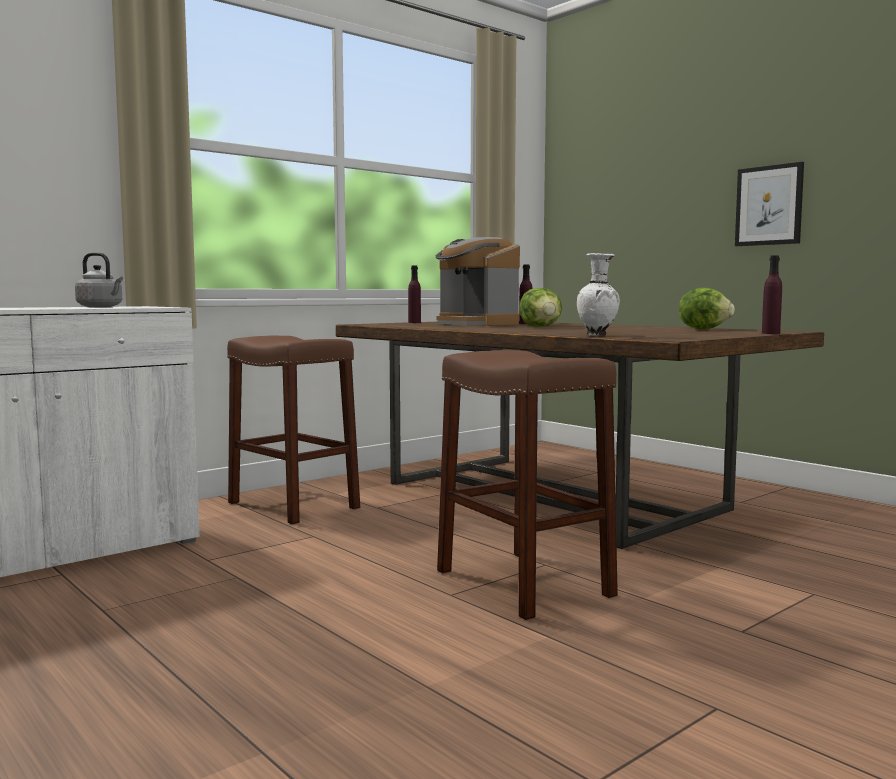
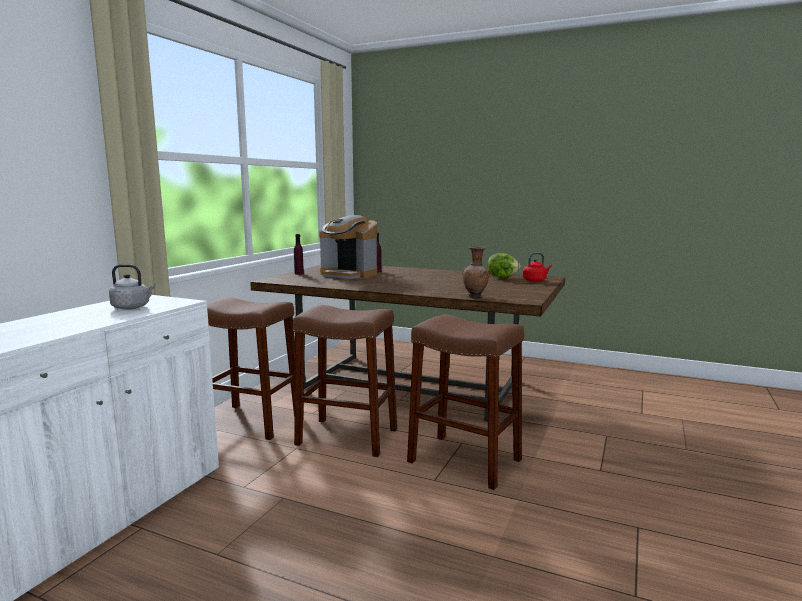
camera: 25 degrees left, 5 degrees up
(390, 535) = (347, 437): none -> brown stool
(541, 327) = (403, 279): lettuce -> none
(598, 335) = (475, 296): white vase -> brown vase
(753, 331) = (535, 280): none -> red kettle
(769, 205) = (512, 194): picture -> none
(770, 333) = (550, 283): purple bottle -> none

